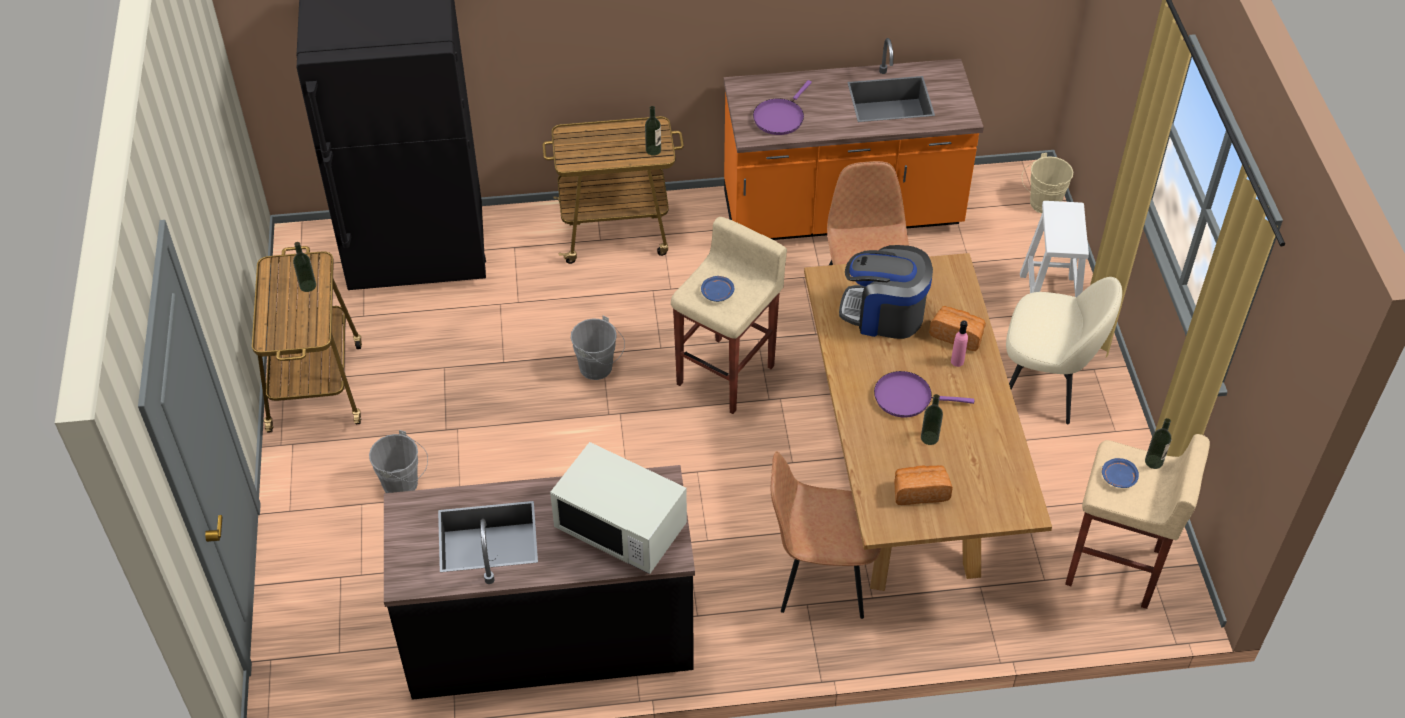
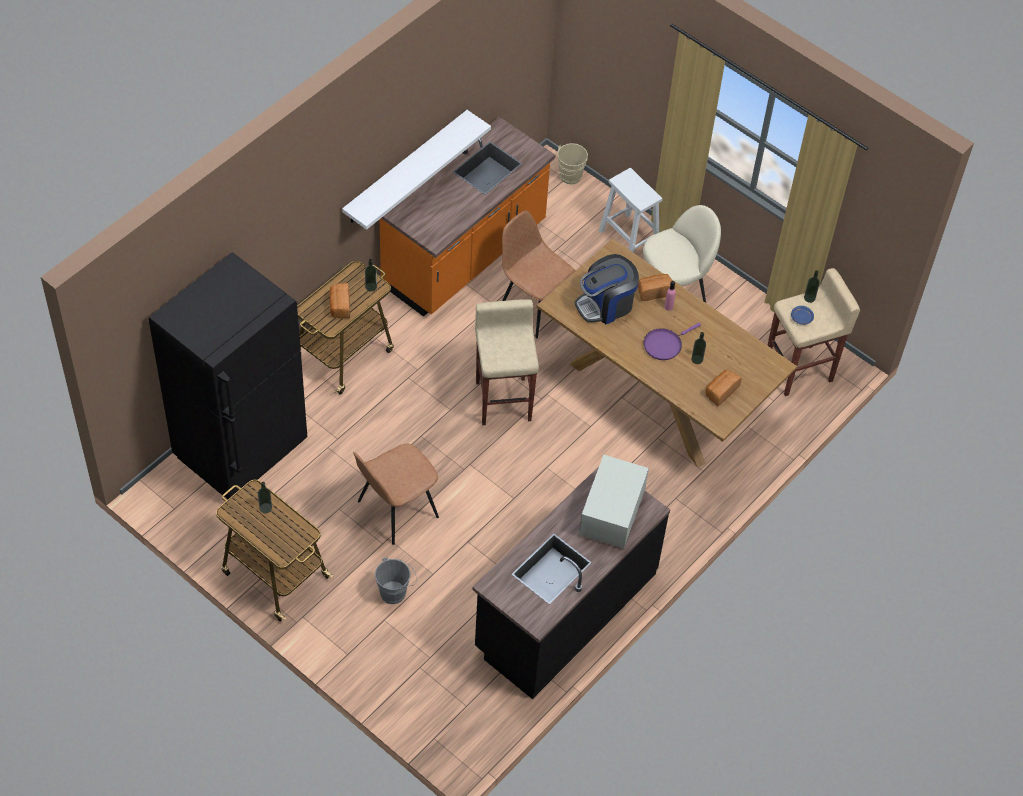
camera: 45 degrees left, 5 degrees up
(599, 369) = (429, 446): grey bucket -> none
(600, 149) = (339, 306): none -> bread
(621, 527) = (612, 514): white microwave -> white microwave turned 120 degrees clockwise
(717, 292) = (506, 351): blue plate -> none
(780, 117) = (439, 219): purple frying pan -> none
(781, 39) = (405, 168): none -> white shelf
(820, 576) = (667, 478): brown chair -> brown chair (396, 510)

